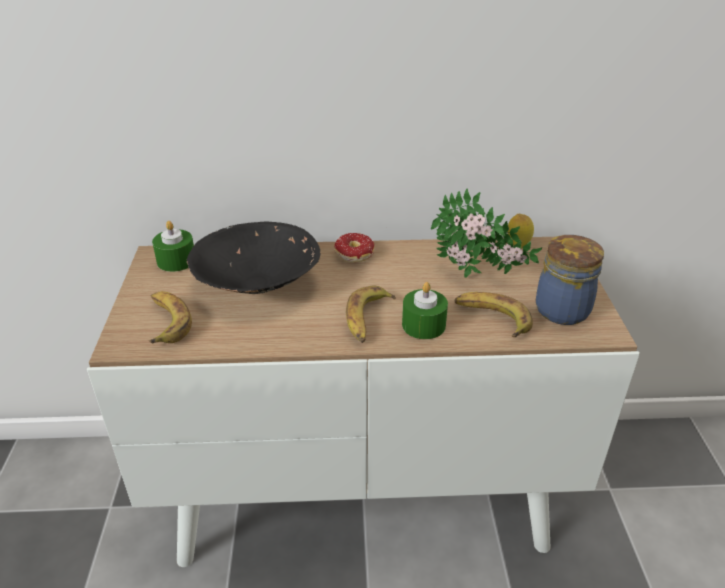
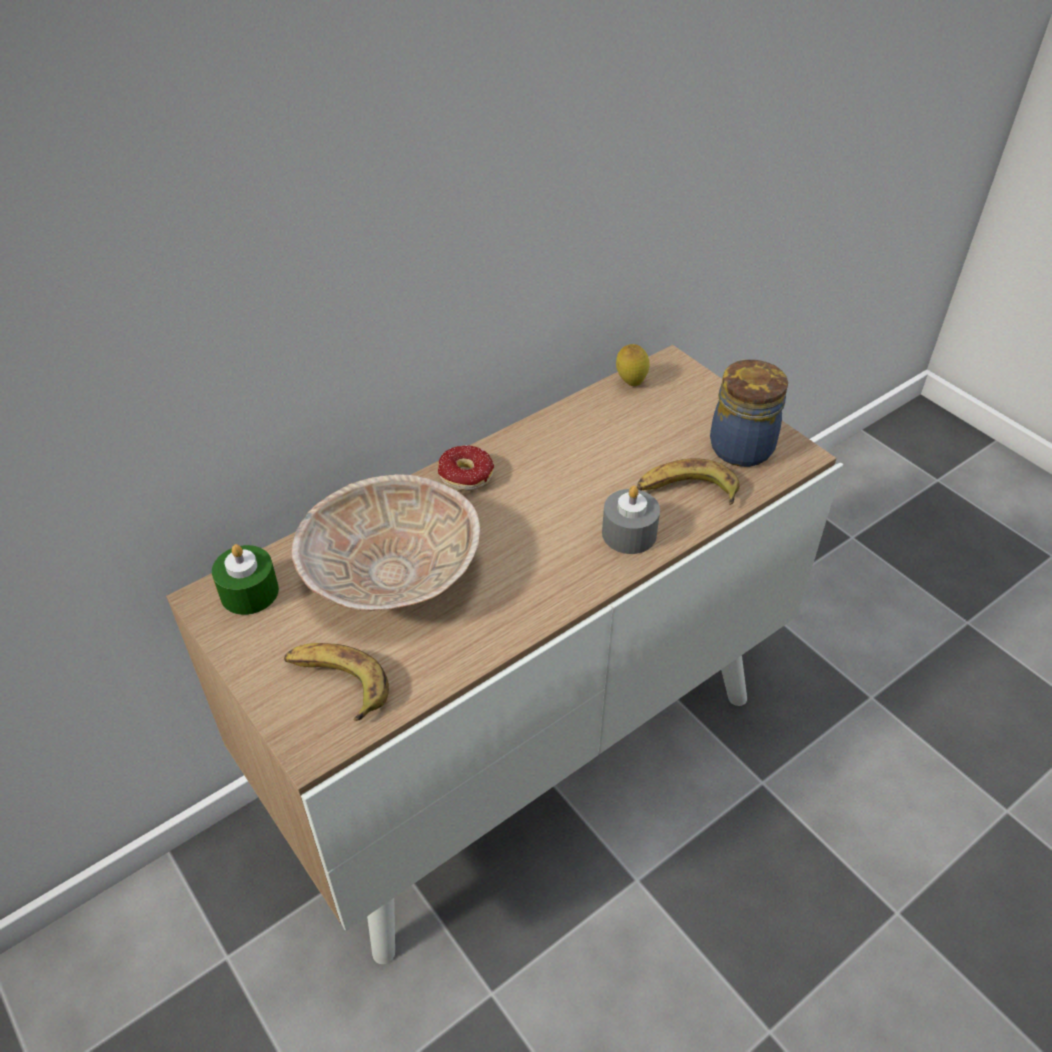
camera: 35 degrees left, 10 degrees up
(255, 283) = (389, 573): black bowl -> beige bowl
(367, 320) = (566, 557): banana -> none
(423, 325) = (629, 533): green candle -> grey candle
(478, 277) = (628, 444): potted plant -> none

